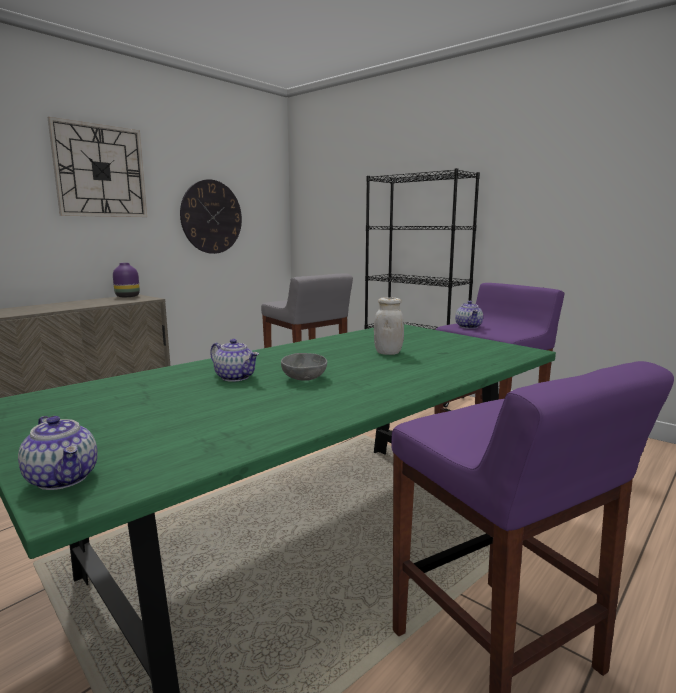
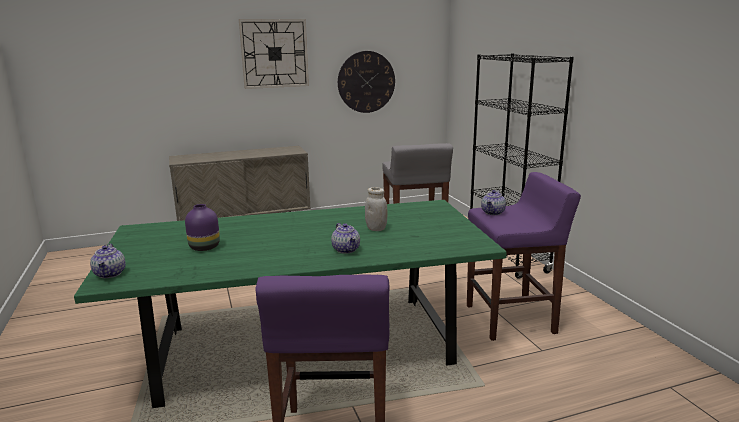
camera: 30 degrees right, 5 degrees up
(127, 296) = (287, 148): purple vase -> purple vase (204, 247)
(236, 377) = (254, 232): teapot -> teapot (346, 250)
(305, 378) = (288, 240): grey bowl -> none

